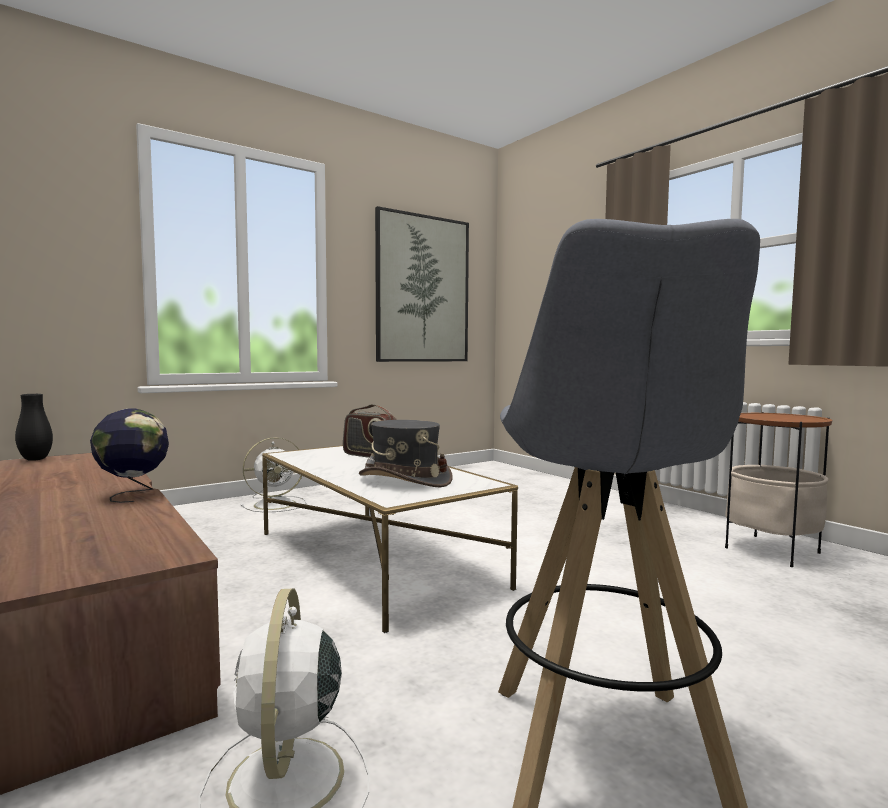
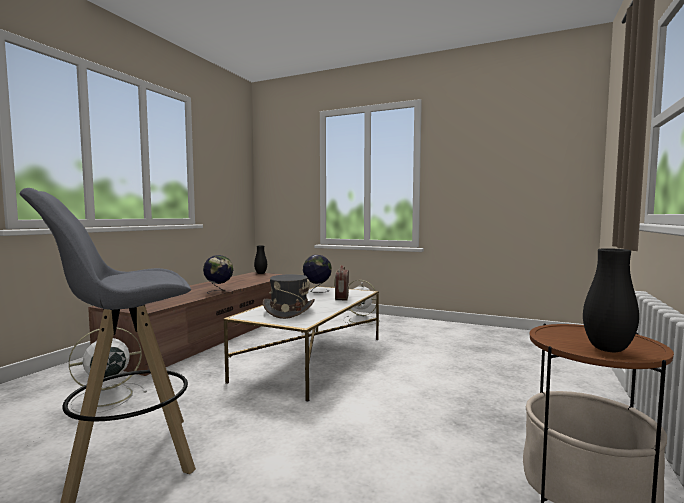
camera: 60 degrees right, 0 degrees up
(303, 457) = (317, 291): none -> globe
(423, 289) = (506, 175): picture -> none
(805, 418) = (607, 349): none -> black vase

